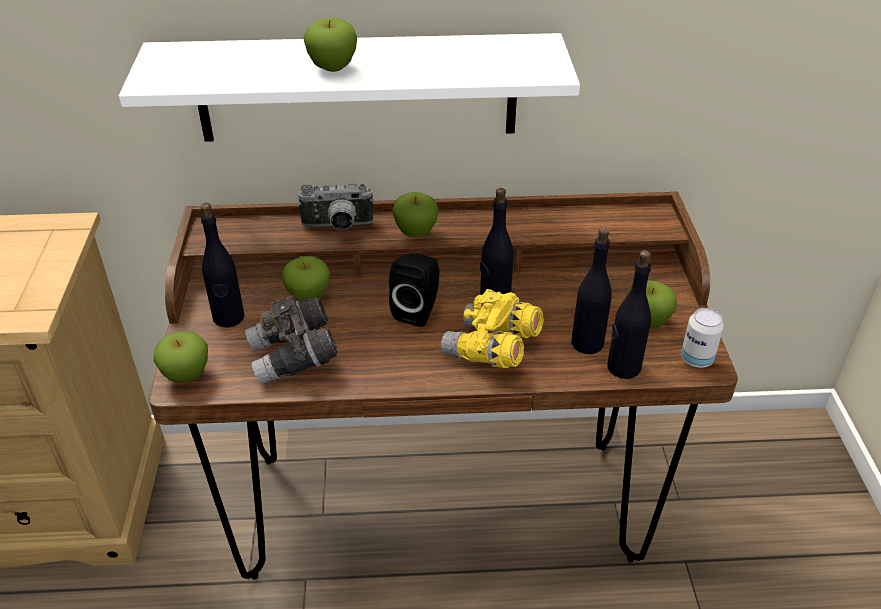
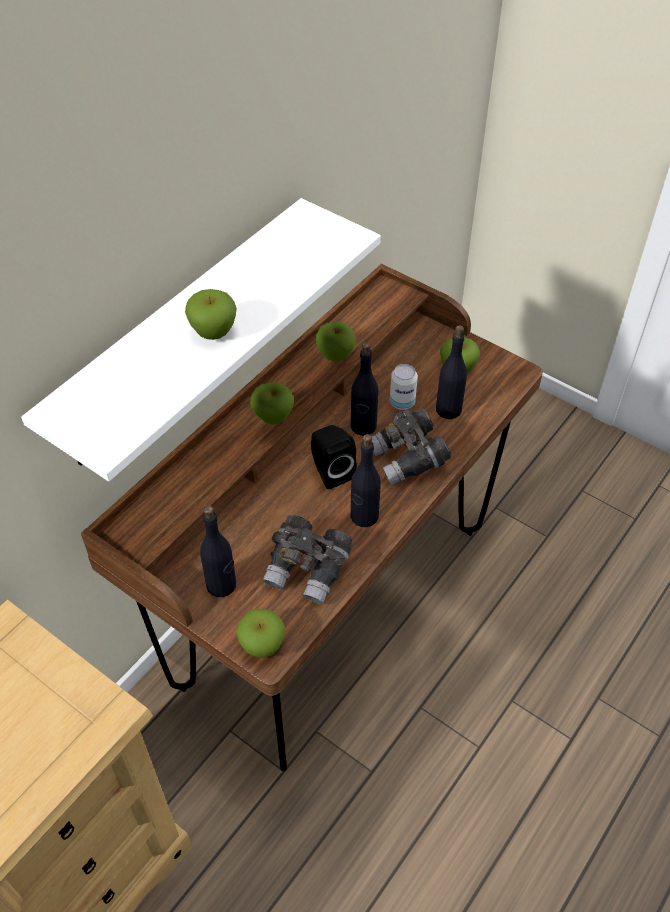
camera: 50 degrees left, 10 degrees up
(308, 296) = (248, 523): apple -> apple (335, 355)
(337, 227) = (216, 455): camera -> none
(492, 350) = (408, 459): yellow binoculars -> grey binoculars
(623, 367) = (485, 409): black bottle -> black bottle (364, 516)
(696, 359) = (510, 372): can -> can (402, 402)

